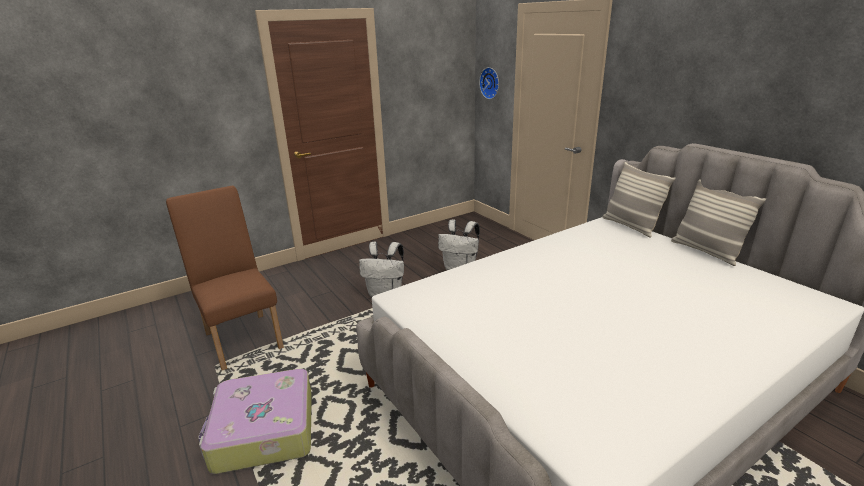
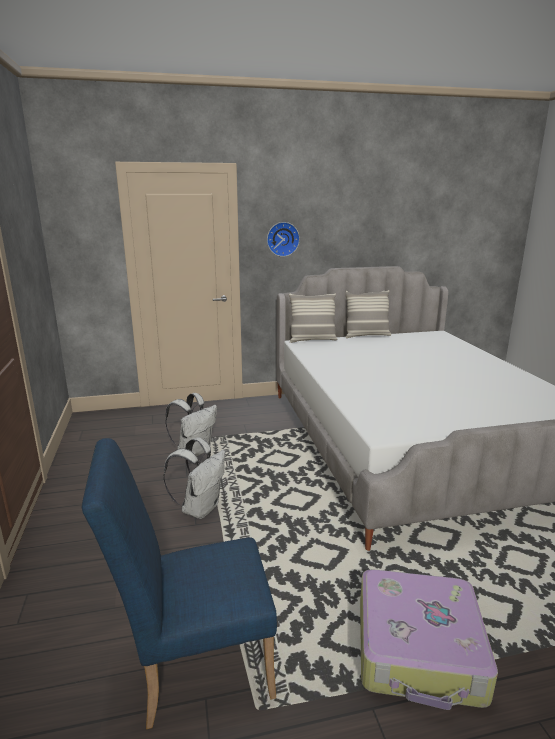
camera: 70 degrees left, 5 degrees down
(242, 336) = (195, 668): brown chair -> blue chair
(491, 83) = (80, 251): wall clock -> wall clock (282, 239)

